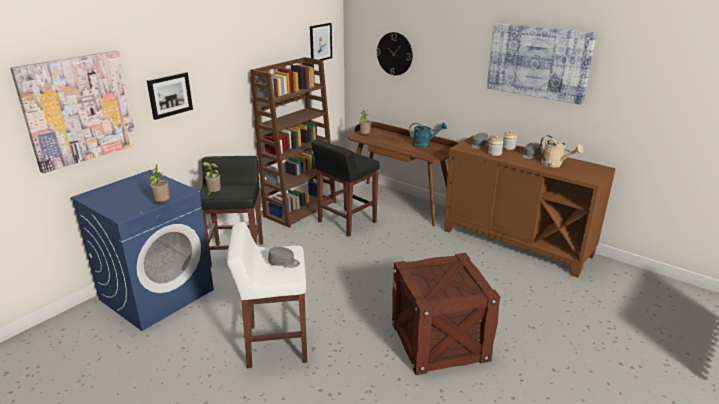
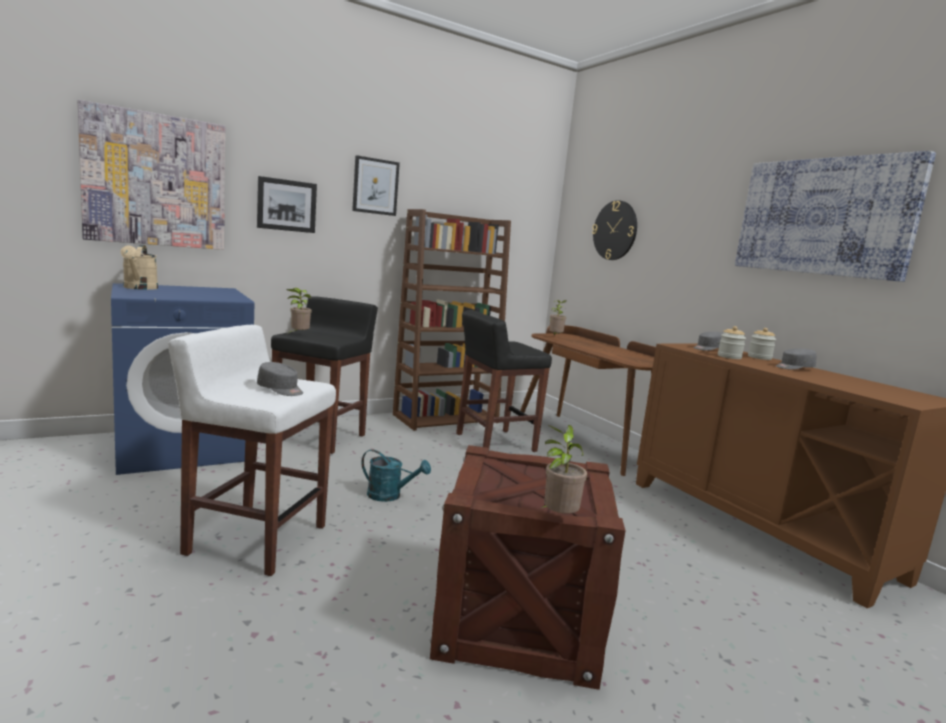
camera: 20 degrees right, 15 degrees down
(162, 204) = (191, 299): potted plant -> potted plant (557, 518)
(320, 42) = (522, 211): picture -> picture (375, 186)
(425, 144) = (634, 354): turquoise watering can -> turquoise watering can (390, 496)
(555, 165) = (838, 381): beige watering can -> beige watering can (139, 288)

